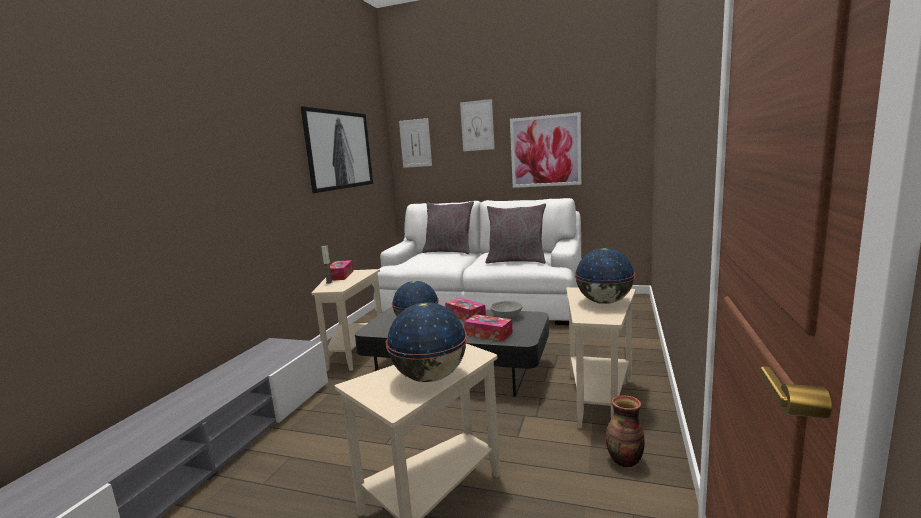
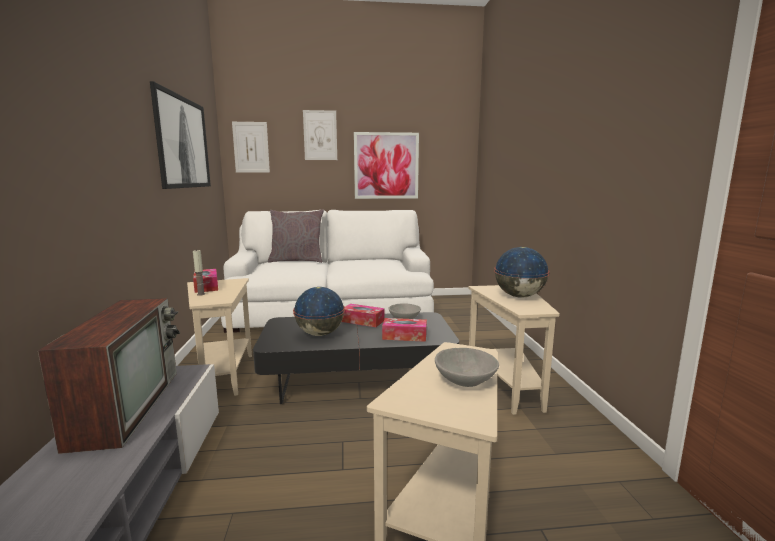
camera: 25 degrees left, 0 degrees up
(247, 364) = (127, 405): none -> television
(430, 377) = (465, 380): globe -> grey bowl
(516, 261) = (376, 267): grey pillow -> none
(624, 460) = (572, 435): vase -> none

